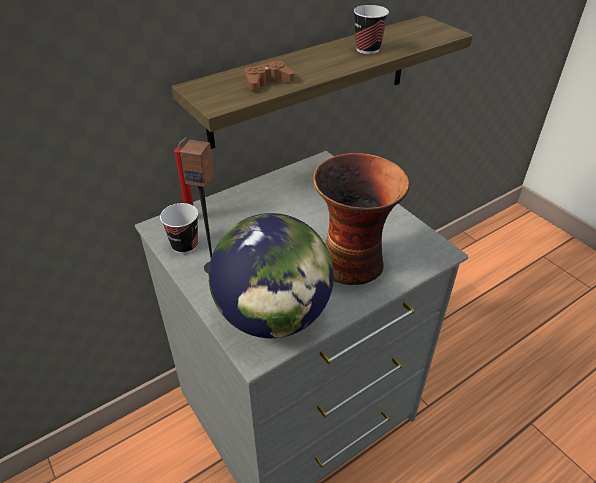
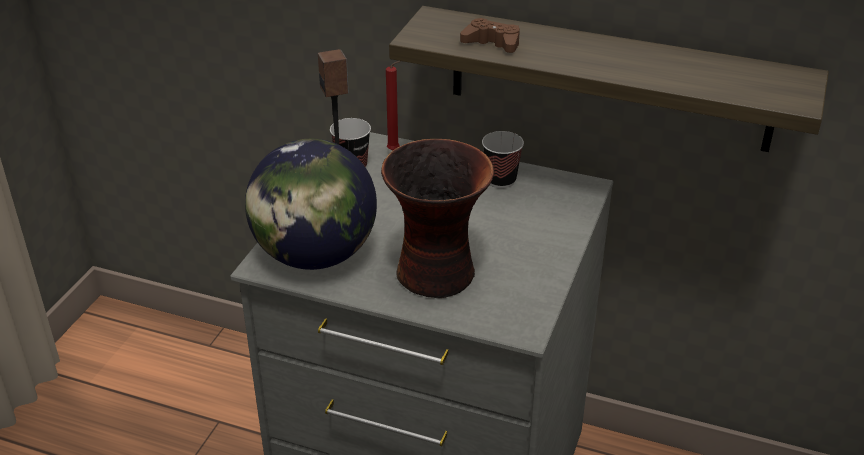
camera: 55 degrees right, 5 degrees down
(367, 49) = (654, 67): cup -> cup (501, 180)

